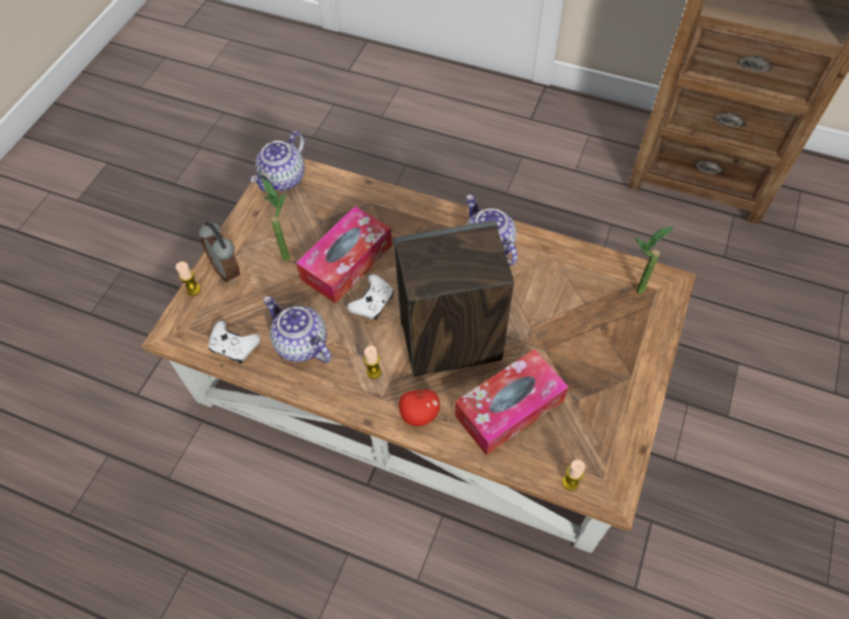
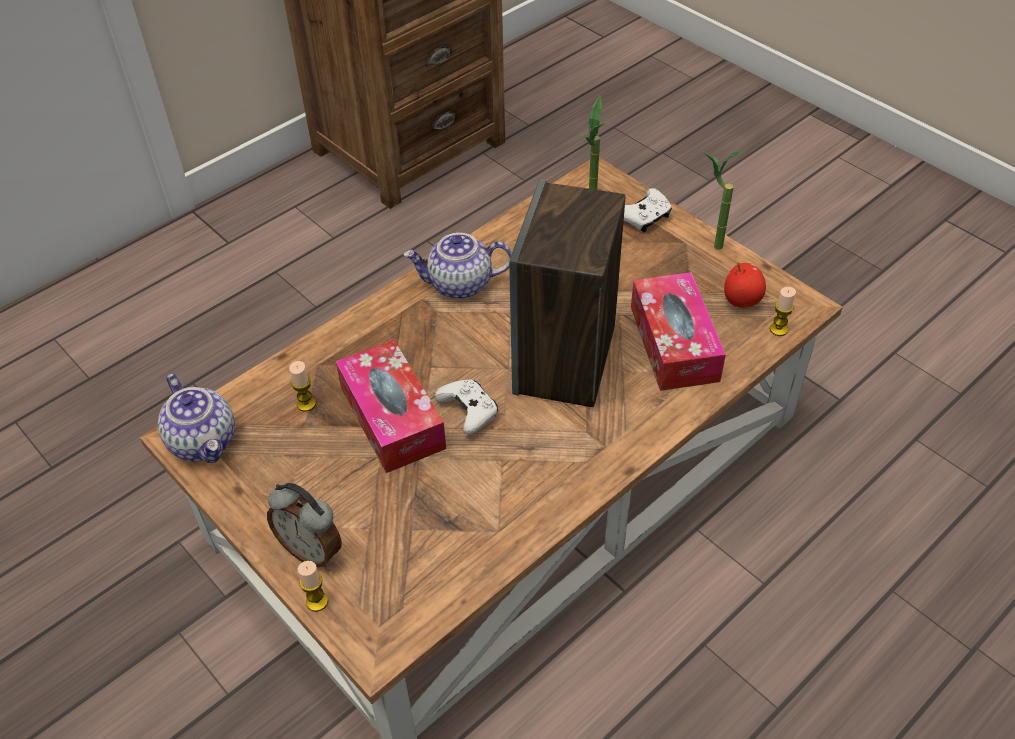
camera: 65 degrees left, 10 degrees down
(228, 269) = (312, 549): alarm clock -> alarm clock turned 45 degrees clockwise
(234, 347) = (443, 578): white game controller -> white game controller (645, 217)
(286, 252) = (330, 475): potted plant -> potted plant (709, 244)
(300, 344) = (483, 503): teapot -> none
(374, 372) = (565, 442): candle -> candle (306, 404)
(419, 414) = (643, 420): apple -> apple (741, 300)

